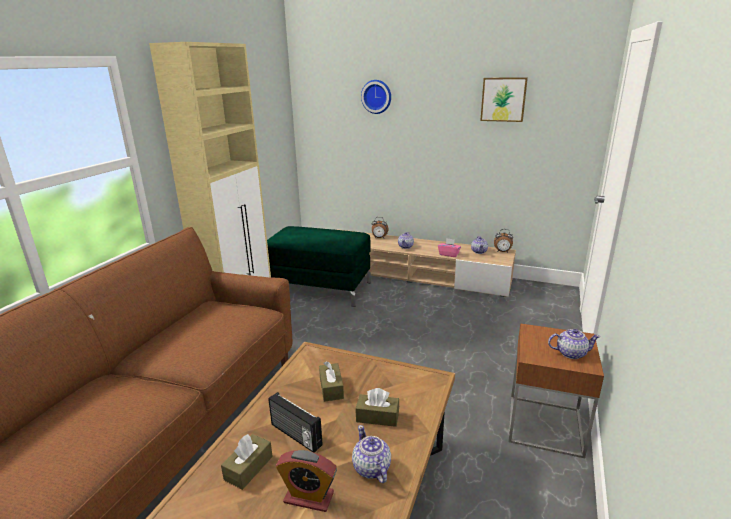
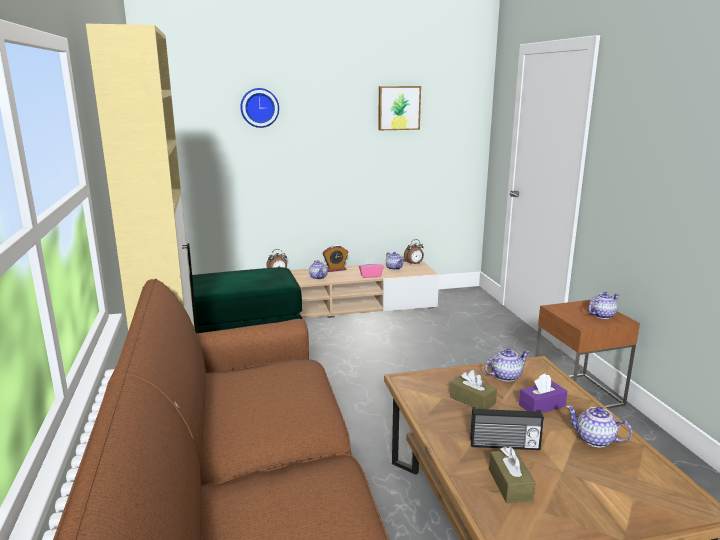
camera: 35 degrees left, 5 degrees down
(309, 497) = (588, 479): alarm clock -> alarm clock (335, 269)
(377, 417) = (542, 405): brown tissue box -> purple tissue box
(390, 378) = (505, 376): none -> teapot

